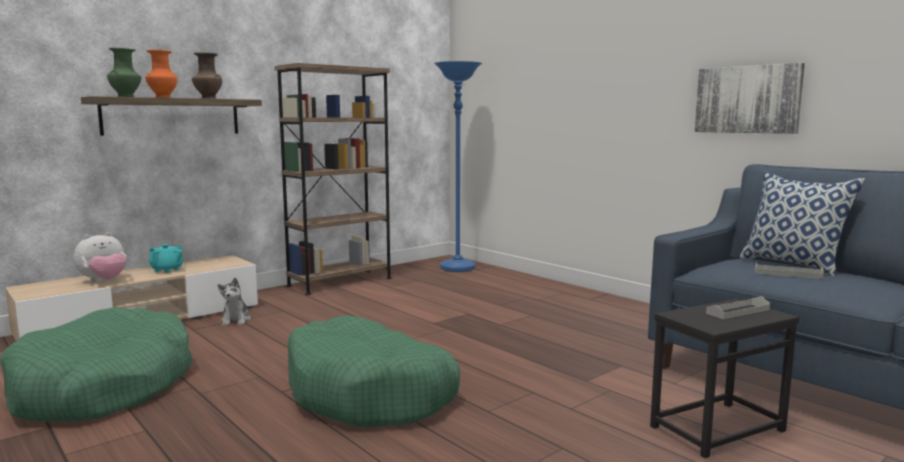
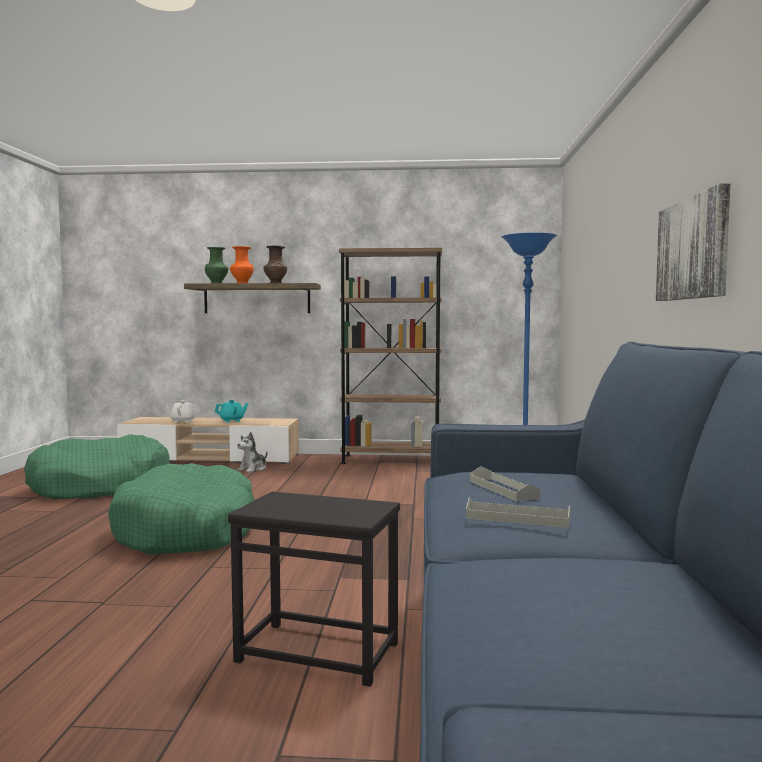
camera: 45 degrees right, 5 degrees down
(104, 281) = (182, 421): plush toy -> white teapot
(738, 311) = (339, 508): grey tray -> grey tray (517, 518)
(793, 265) = (579, 489): pillow -> none

